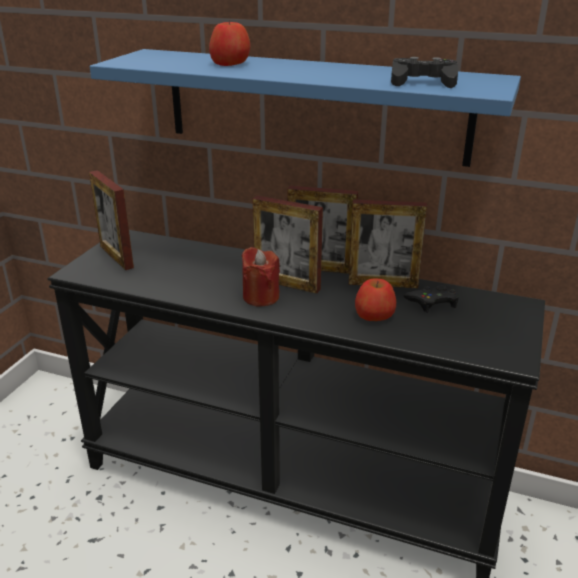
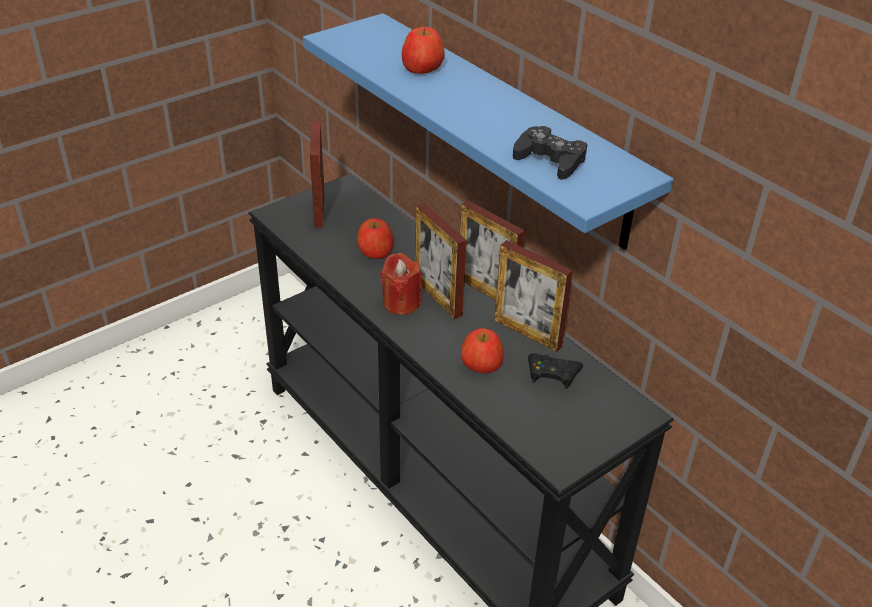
camera: 30 degrees right, 10 degrees up
(199, 270) = (375, 251): none -> apple

